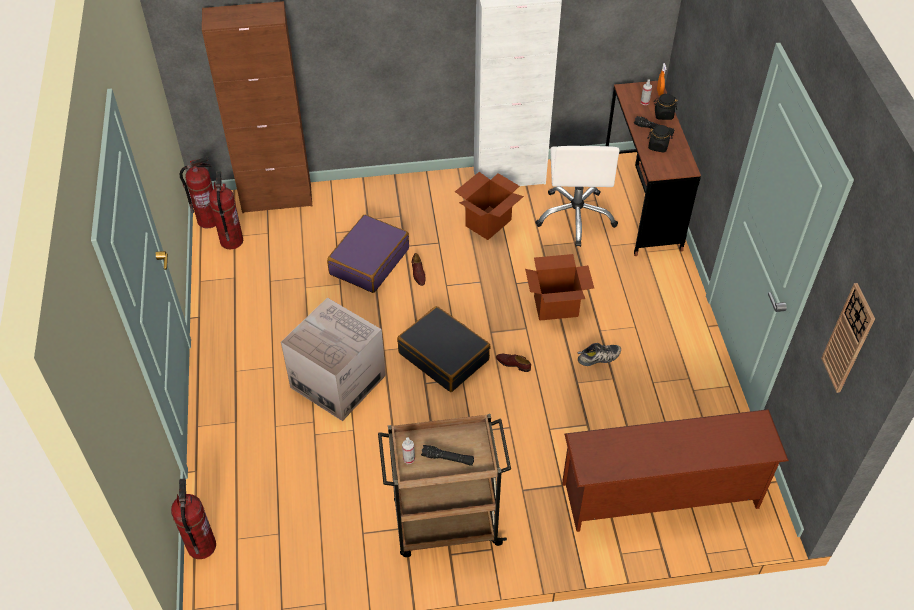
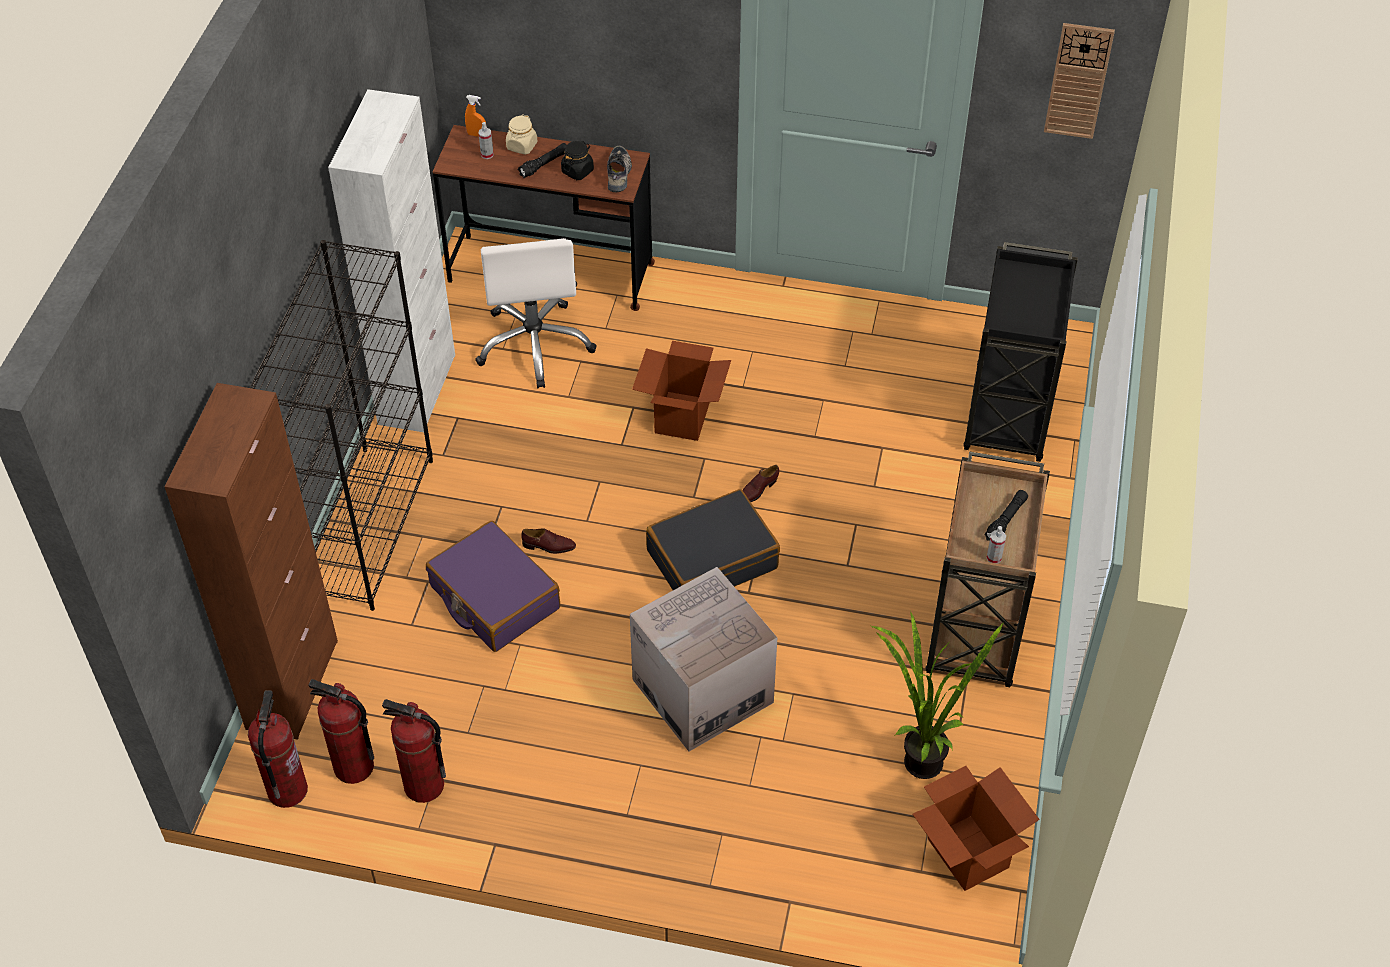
camera: 70 degrees left, 0 degrees up
(201, 546) = (919, 917): fire extinguisher -> fire extinguisher (424, 785)
(325, 513) = (916, 758): none -> potted plant
(397, 191) = (368, 526): none -> black bookcase
(488, 223) = (494, 440): cardboard box -> cardboard box (967, 853)
(576, 216) = (535, 344): white office chair -> white office chair turned 60 degrees clockwise
(599, 358) = (785, 402): shoe -> shoe (619, 173)
(660, 497) = (1008, 416): brown shoe rack -> black cart
(663, 115) = (522, 146): black jar -> beige jar

